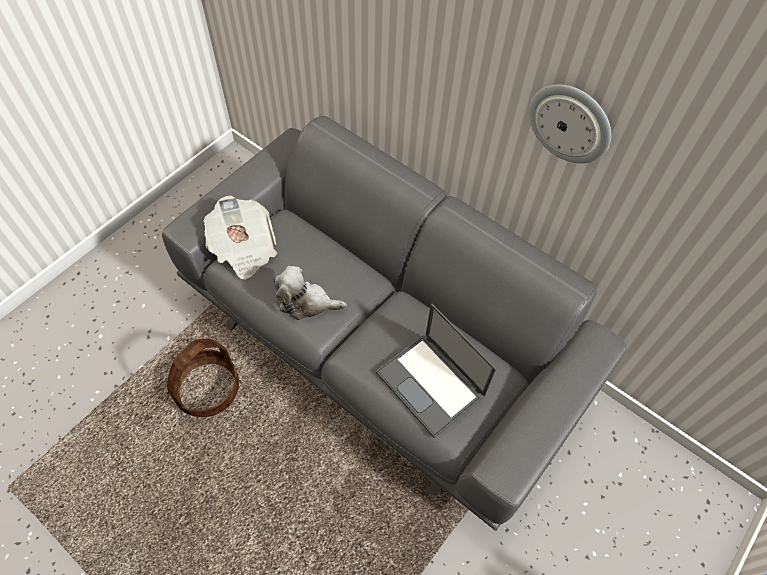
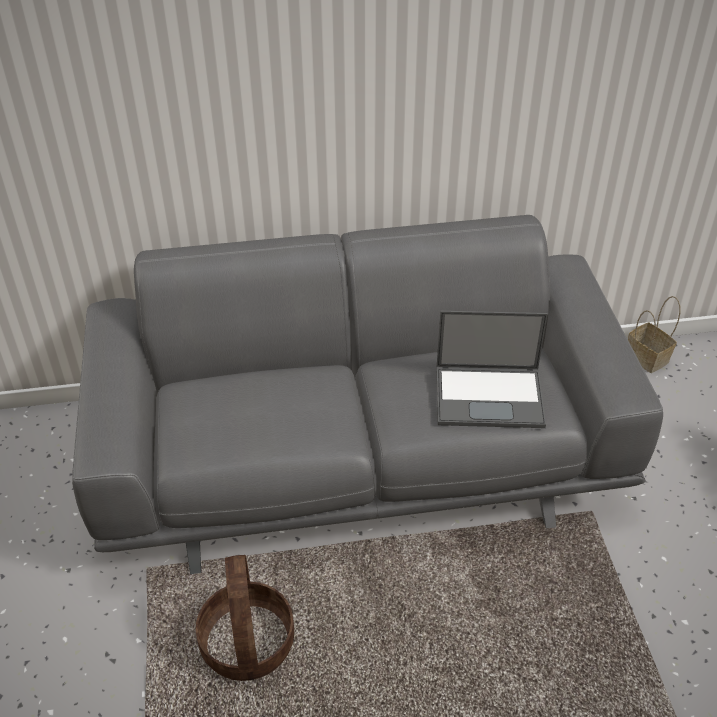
camera: 45 degrees left, 15 degrees down
(243, 249) = (179, 435): newspaper -> none
(307, 302) = (303, 427): plush toy -> none
(570, 123) = (449, 60): wall clock -> none
(651, 452) = (648, 358): none -> basket

